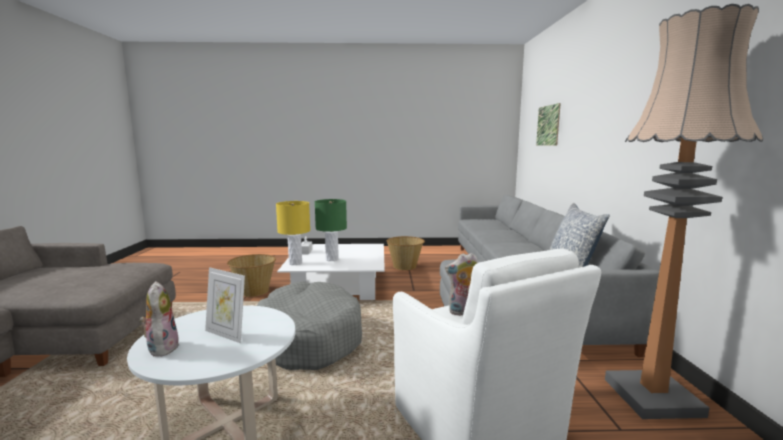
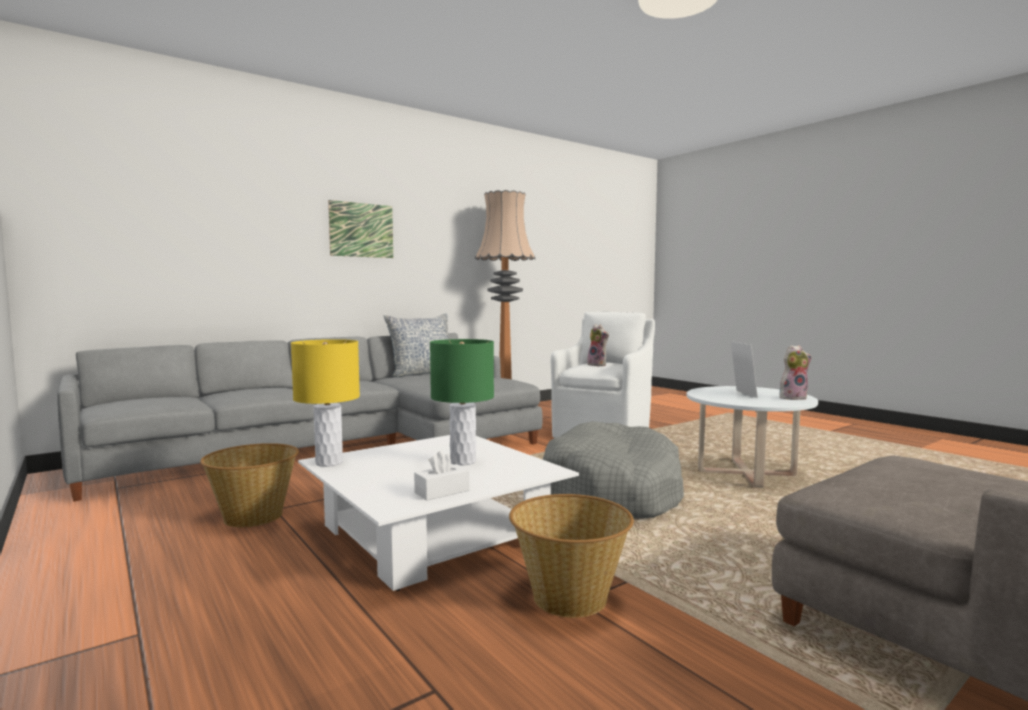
camera: 125 degrees left, 5 degrees down
(161, 348) = (792, 398): plush toy -> plush toy turned 135 degrees counterclockwise
(295, 263) = (525, 474): yellow table lamp -> yellow table lamp (329, 462)
(548, 125) = (188, 220): picture -> picture (361, 230)

